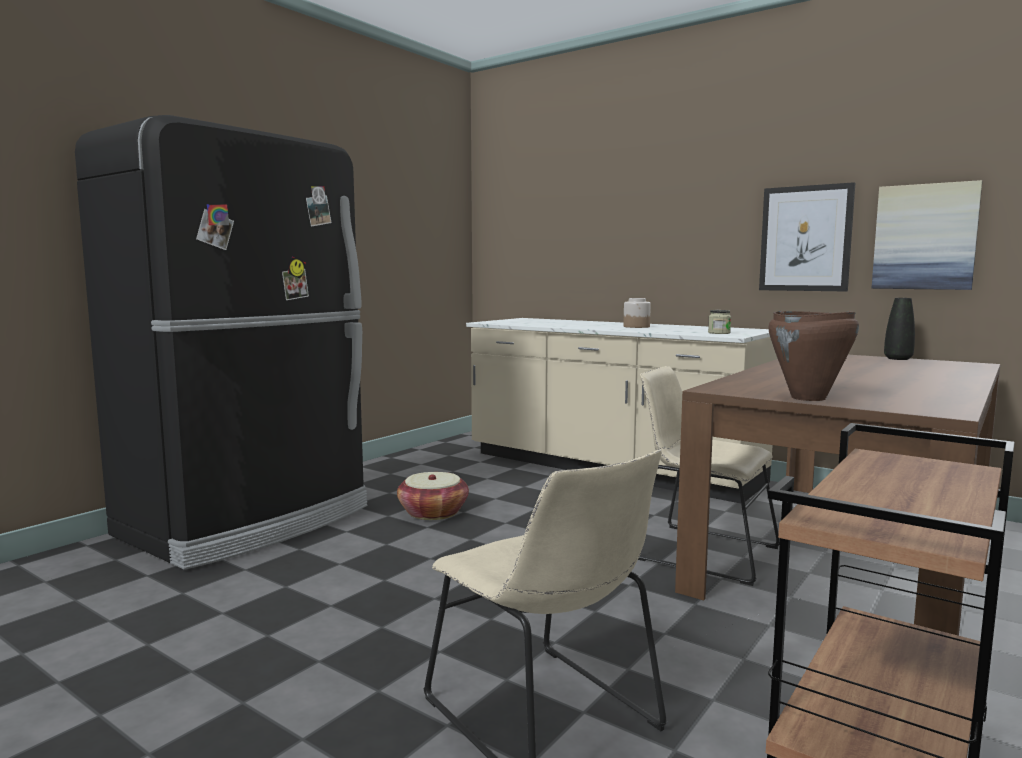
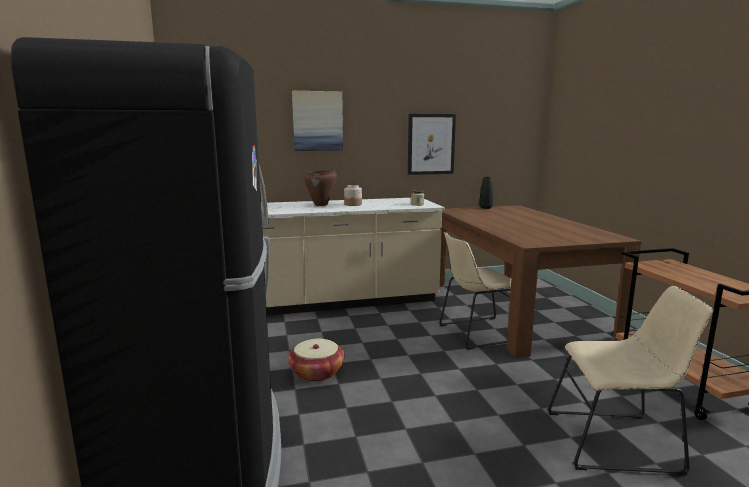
camera: 50 degrees left, 5 degrees up
(808, 398) = (570, 241): brown cooking pot -> brown cooking pot (321, 205)
(925, 237) = (485, 144): picture -> picture (317, 121)

